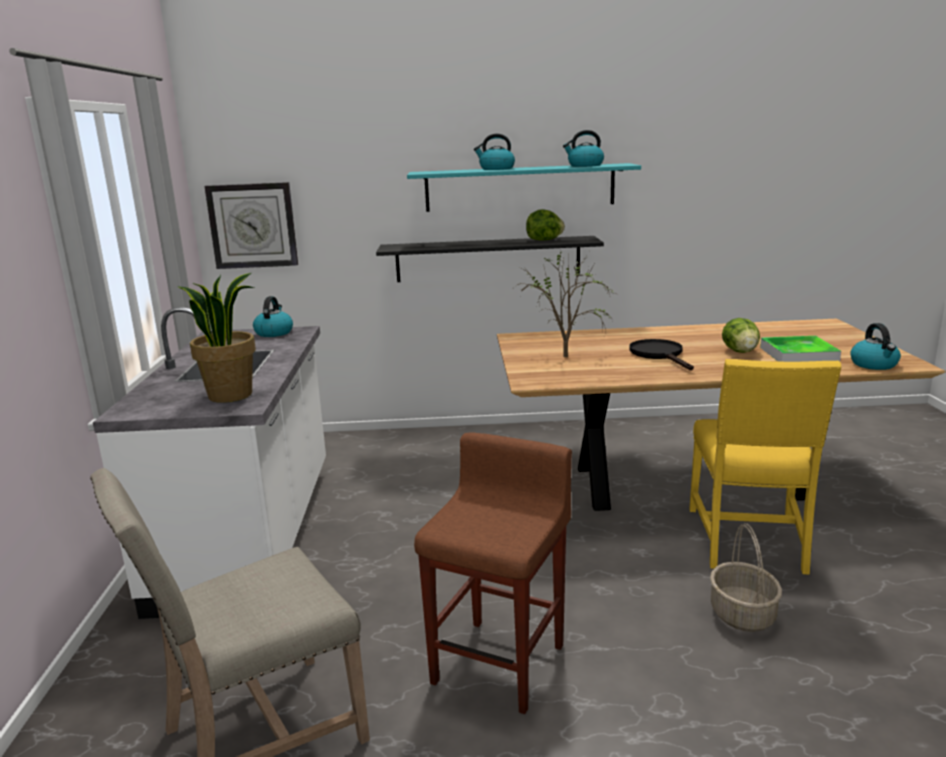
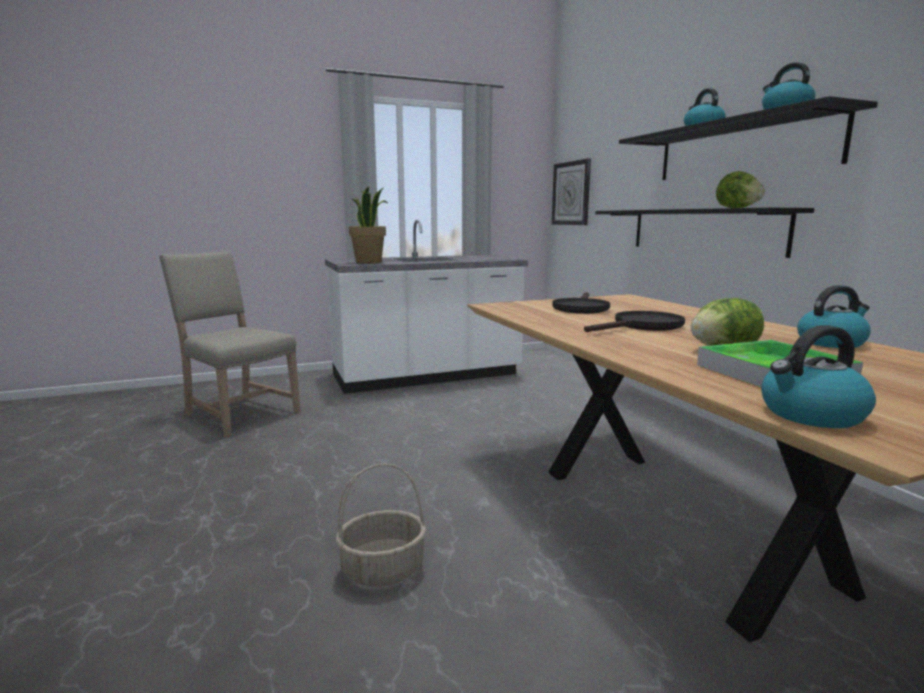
camera: 70 degrees right, 5 degrees down
(274, 332) = (499, 258): kettle -> kettle (831, 342)
(500, 662) = (297, 461): brown stool -> none
(519, 187) = (741, 150): turquoise shelf -> black shelf
(567, 358) = (580, 308): potted plant -> black frying pan
(749, 541) = (553, 574): yellow chair -> none

